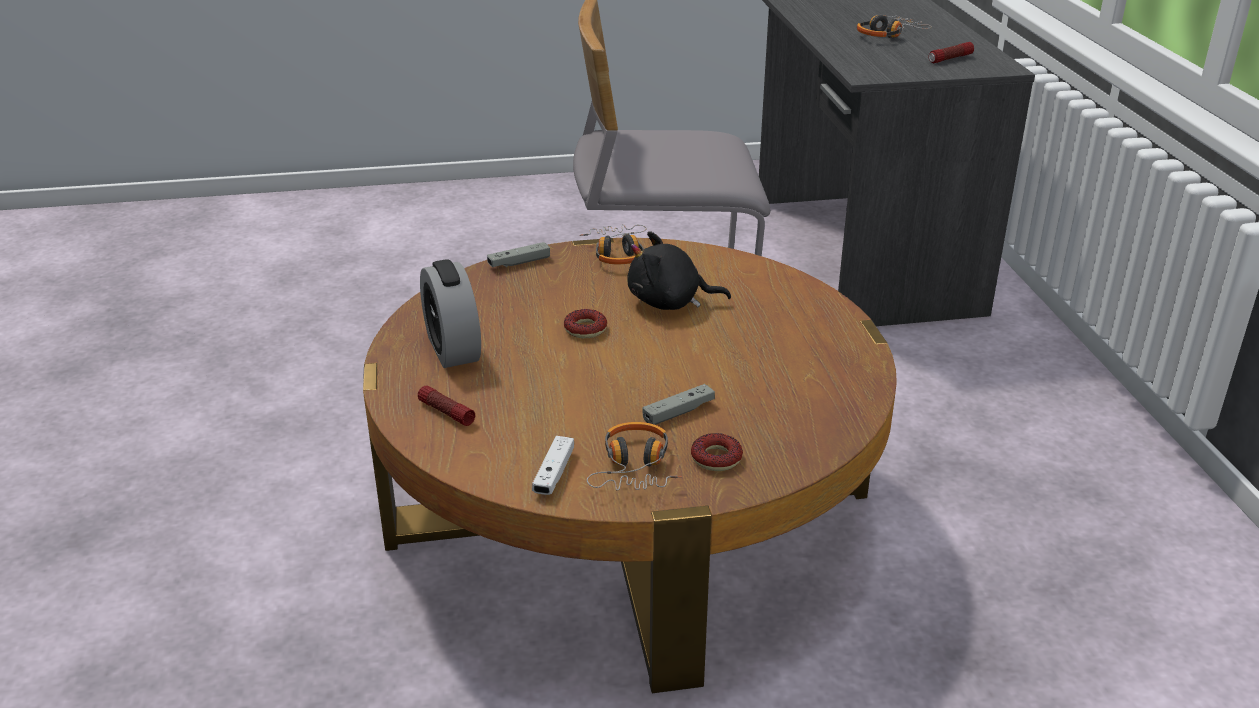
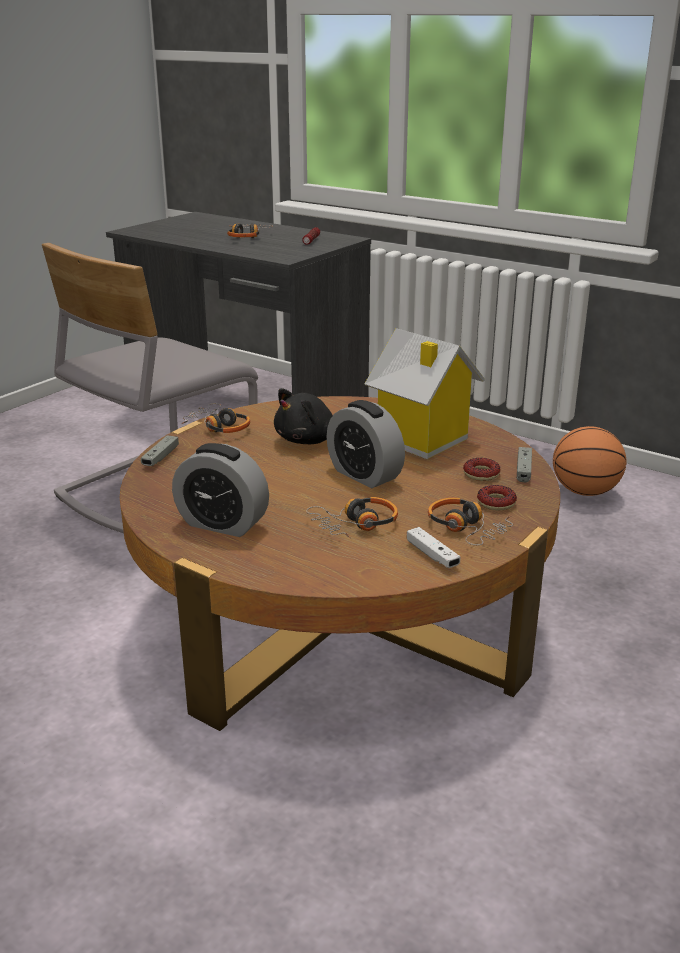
camera: 45 degrees left, 5 degrees down
(446, 412) = (297, 559): flashlight -> none
(548, 408) = (355, 525): none -> headphones
(585, 329) = (287, 475): donut -> donut (481, 474)
(650, 363) = (364, 475): none -> alarm clock
(678, 412) = (431, 491): grey game controller -> grey game controller (523, 470)
(778, 352) = (420, 439): none -> toy house
(1125, 536) = (585, 492): none -> basketball

